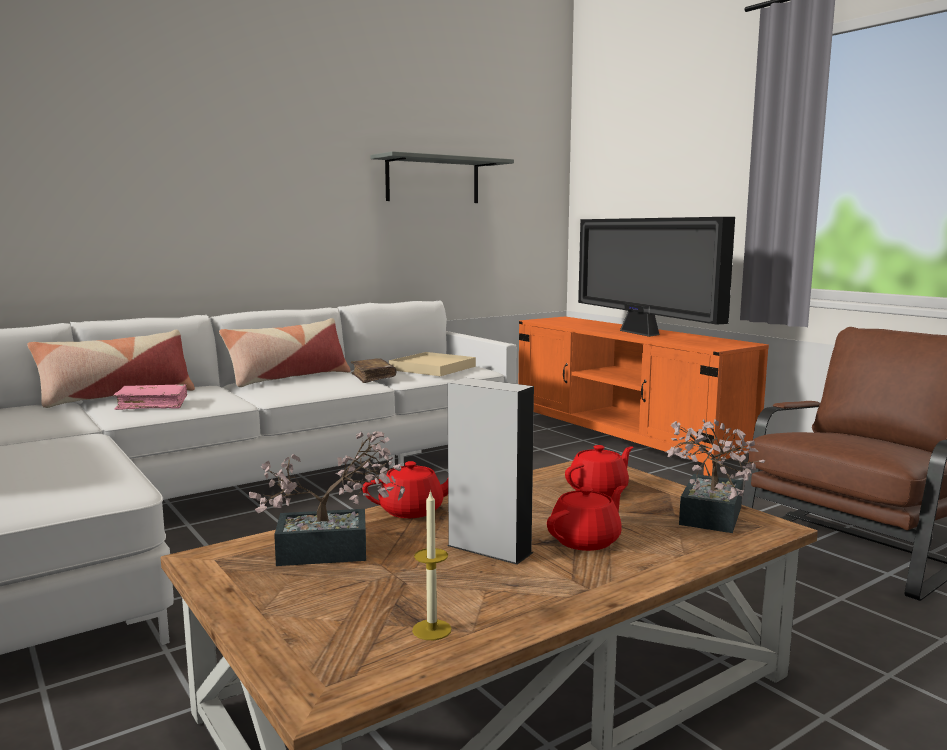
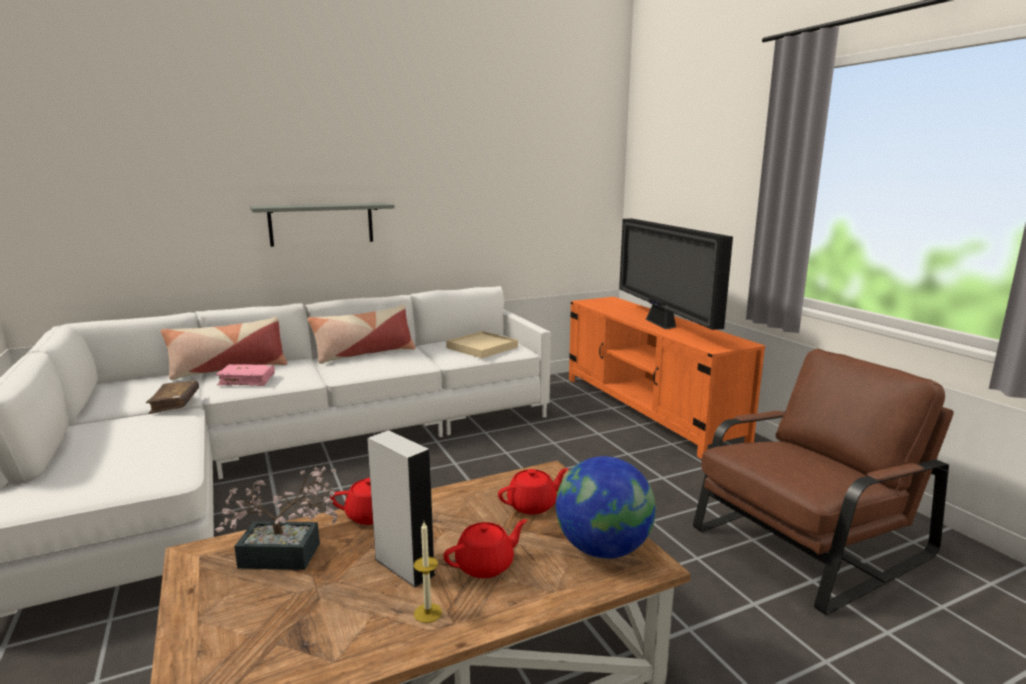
camera: 10 degrees right, 5 degrees up
(373, 377) = (429, 356): brown book -> brown book (175, 403)
(432, 630) = (306, 655): candle -> candle (428, 613)
(433, 180) = (497, 185): grey shelf -> grey shelf (321, 224)
(708, 519) = (603, 549): potted plant -> globe

